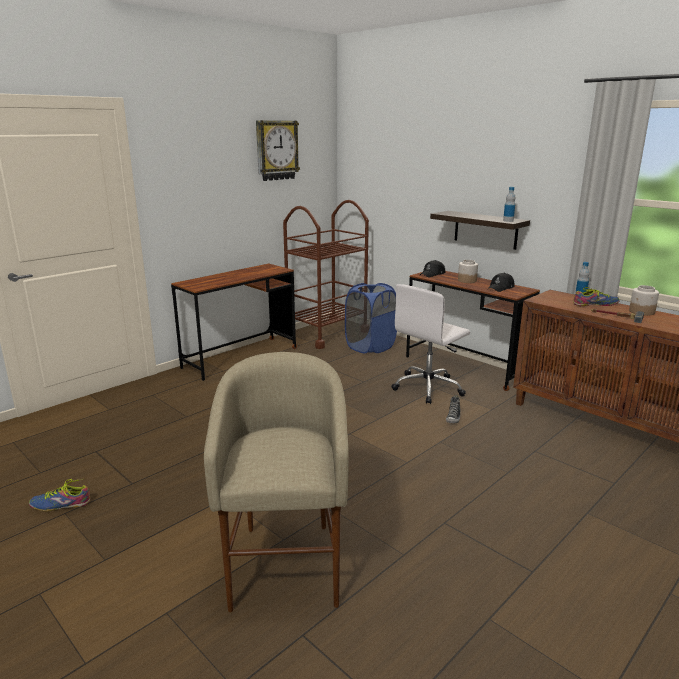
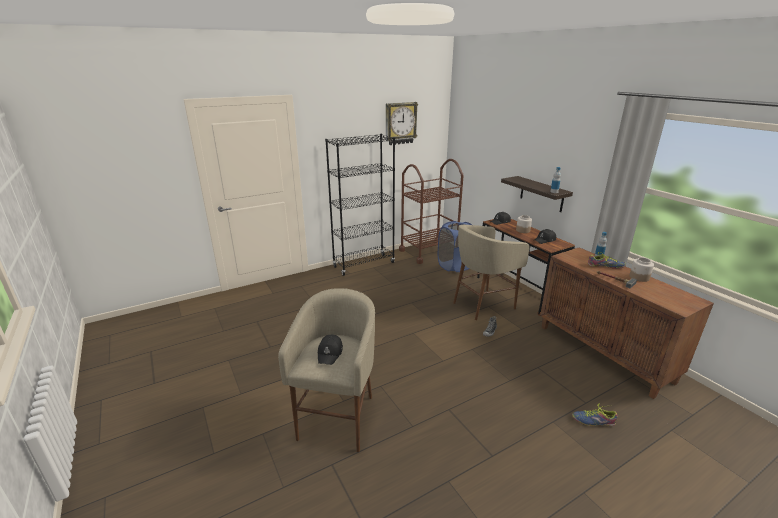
camera: 15 degrees right, 5 degrees up
(61, 504) = (228, 354): shoe -> shoe (593, 421)
(240, 358) = (364, 265): brown desk -> black bookcase
(279, 450) = (330, 353): none -> black cap
(428, 387) = (482, 305): white office chair -> beige stool

